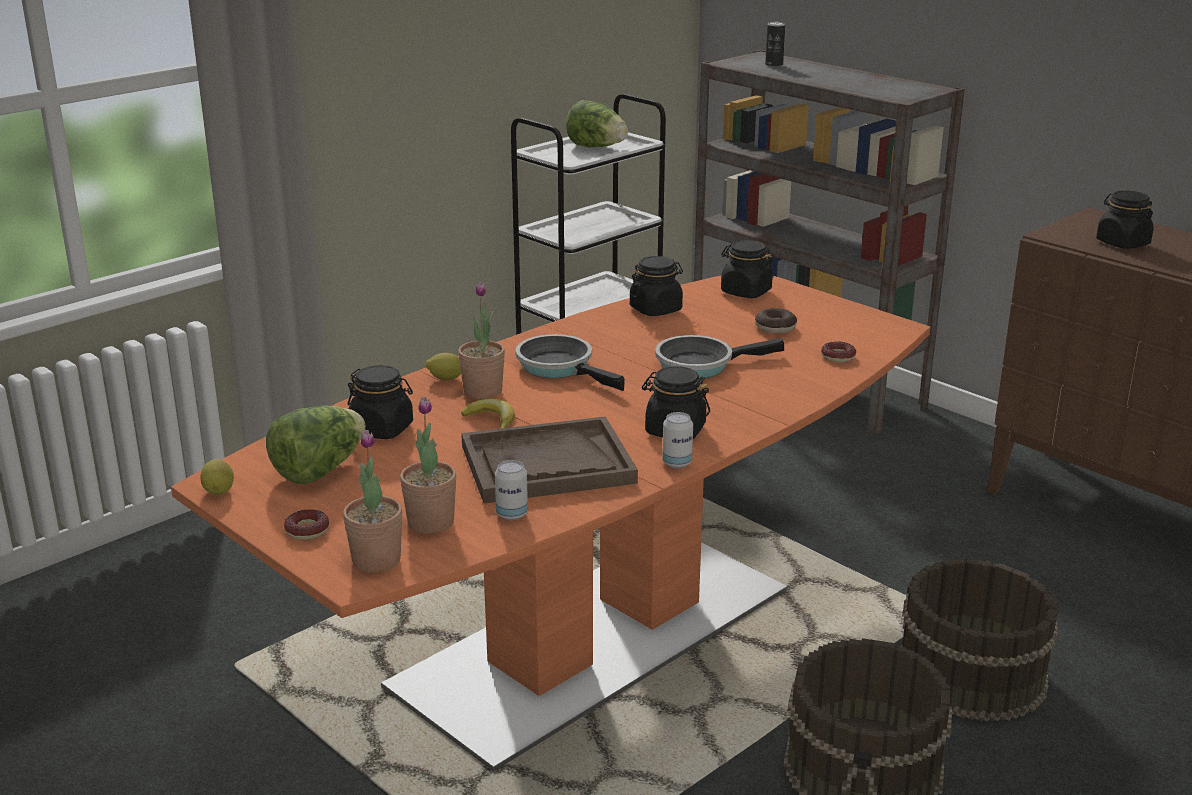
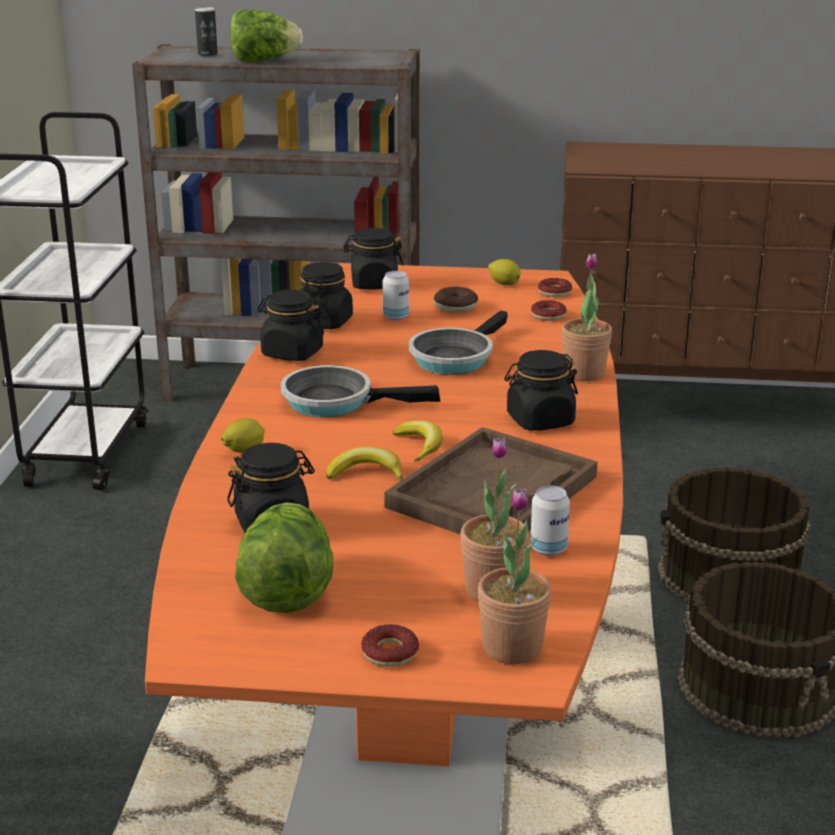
camera: 40 degrees left, 0 degrees up
(219, 490) = (215, 659): lemon -> lemon (504, 284)
(483, 391) = (305, 449): potted plant -> potted plant (584, 373)
(558, 416) = (420, 446): none -> banana
(596, 147) = (59, 177): lettuce -> lettuce (264, 61)
(677, 463) = (594, 447): can -> can (396, 317)
(881, 340) = (554, 292): none -> donut
(1122, 243) = (642, 162): black jar -> black jar (292, 353)

